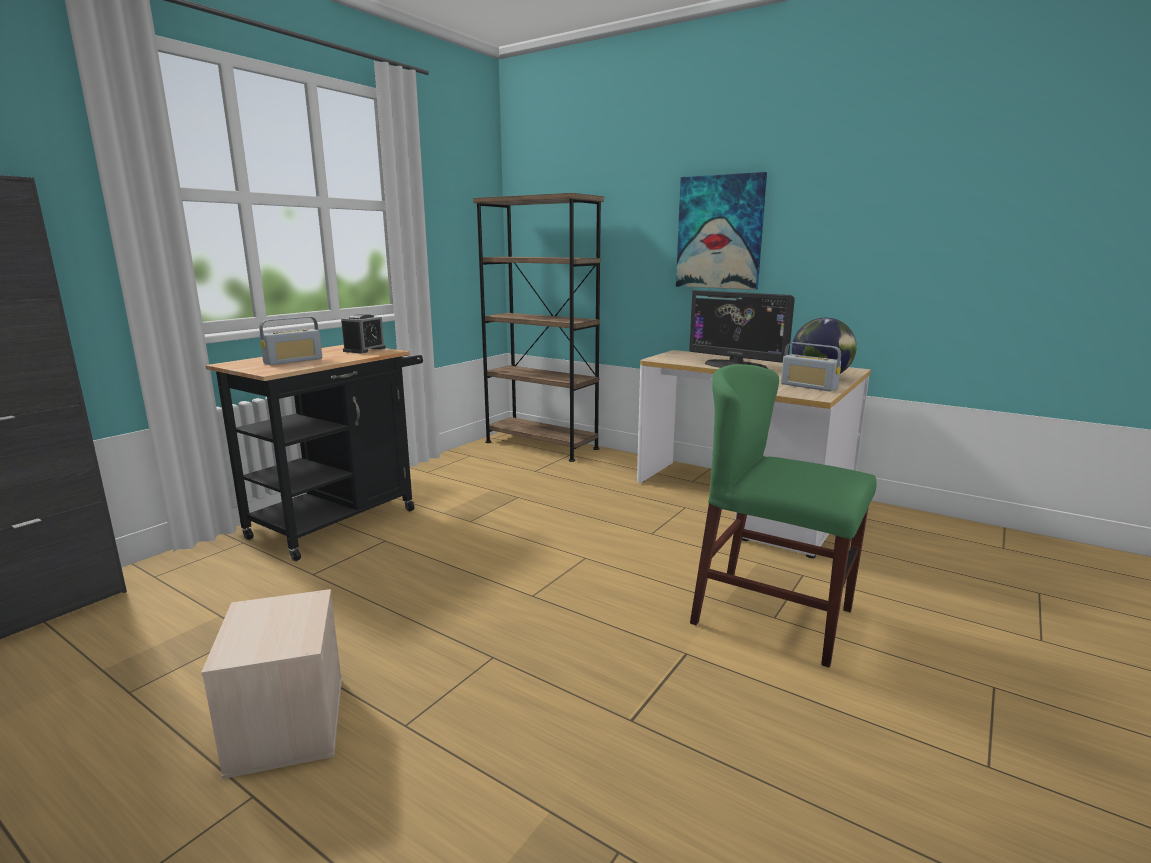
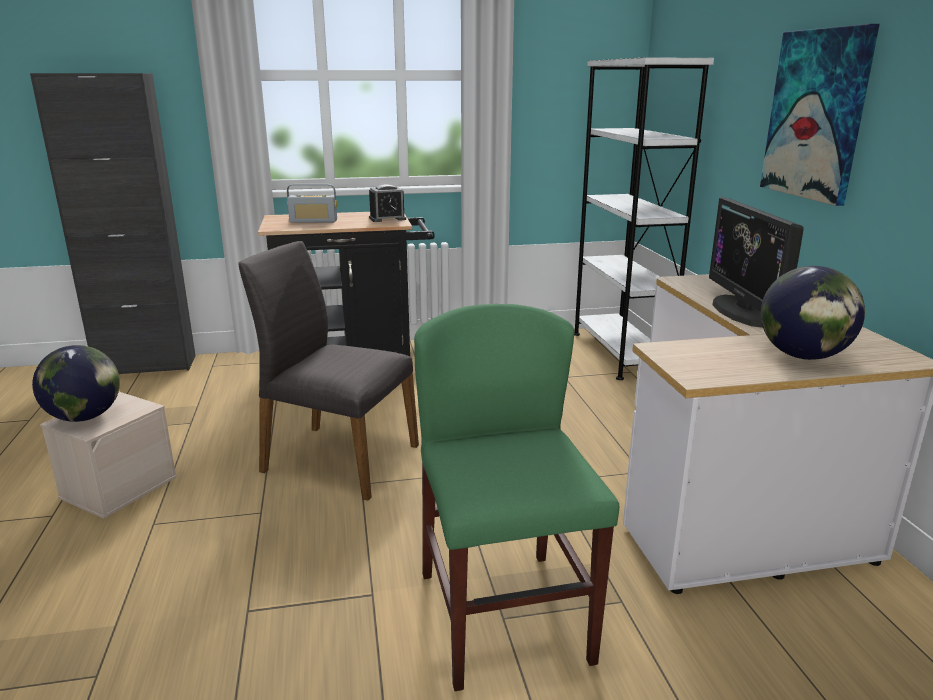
camera: 45 degrees right, 5 degrees up
(254, 639) = (84, 417): none -> globe
(476, 589) = (338, 459): none -> grey chair
(541, 445) = (619, 353): brown bookcase -> white bookcase
(808, 386) = (737, 362): radio -> none

